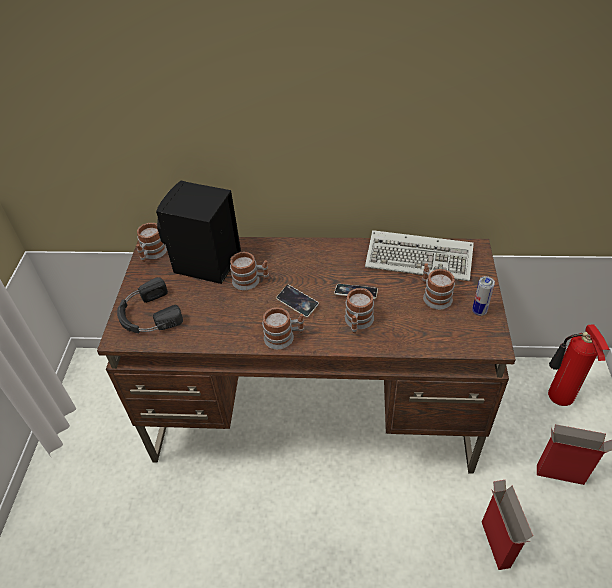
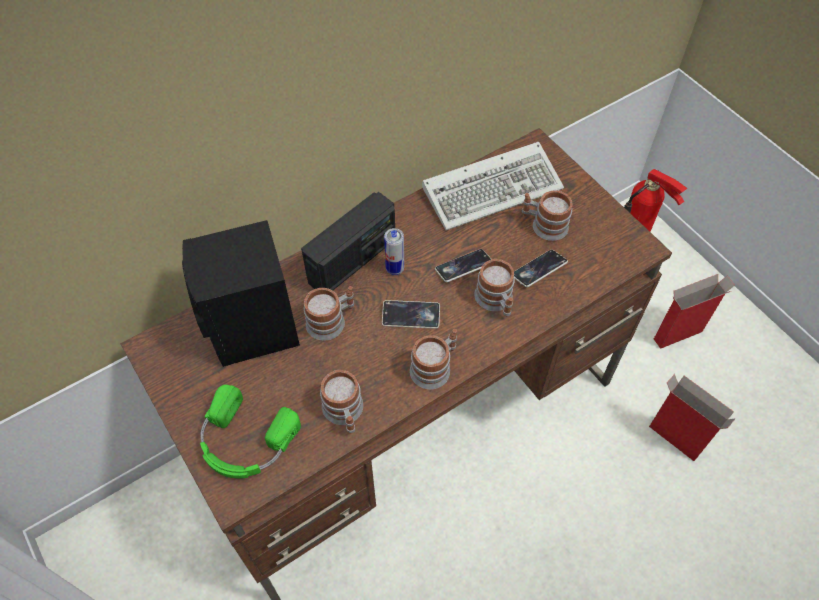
camera: 40 degrees left, 10 degrees up
(148, 315) = (245, 441): black headphones -> green headphones
(152, 254) = (166, 357): mug -> mug (344, 413)
(293, 256) = (352, 260): none -> radio
(404, 320) = (538, 270): none -> phone
(479, 311) = (599, 218): can -> can (394, 269)

